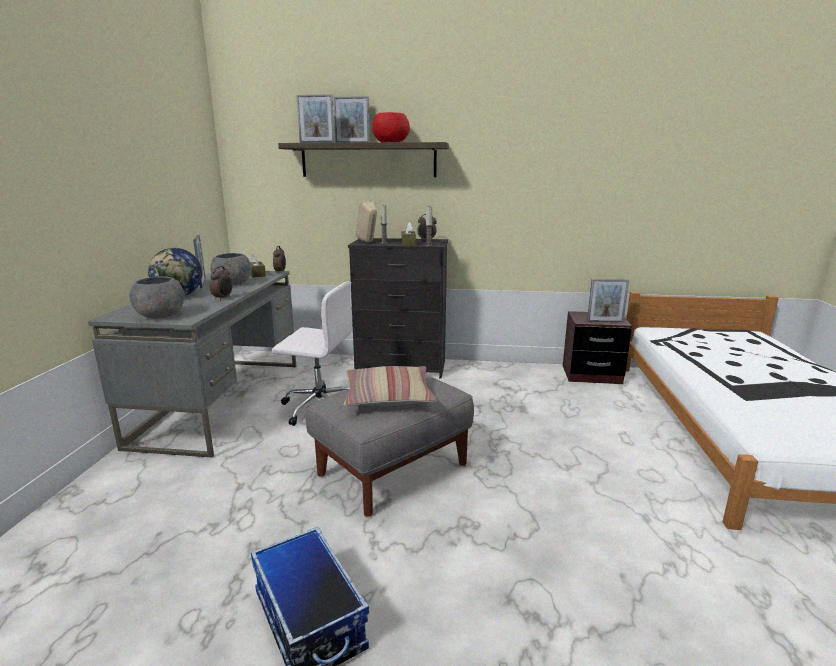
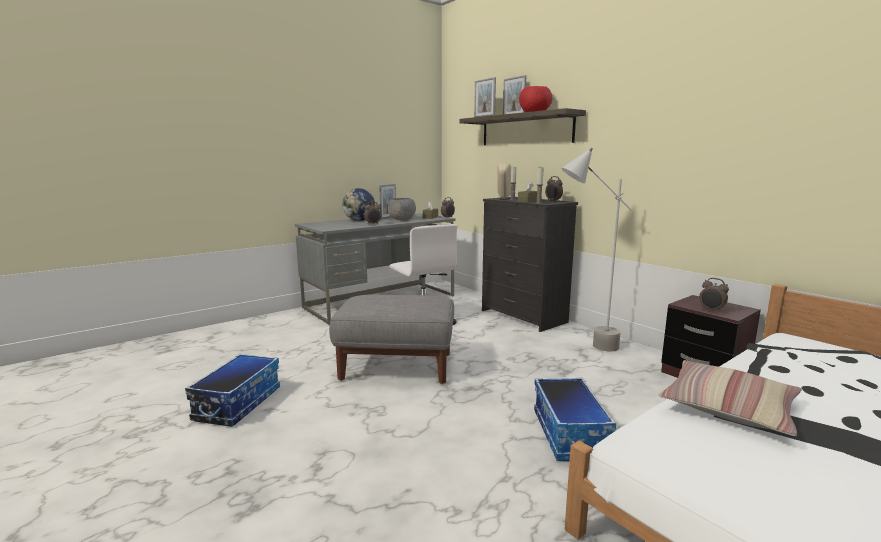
camera: 45 degrees right, 5 degrees down
(161, 316) = (323, 226): grey bowl -> none
(388, 396) = (388, 302): pillow -> pillow (728, 407)
(495, 380) = (585, 347): none -> grey floor lamp
(605, 321) = (711, 310): picture frame -> alarm clock
(613, 458) = (570, 434): none -> storage box

